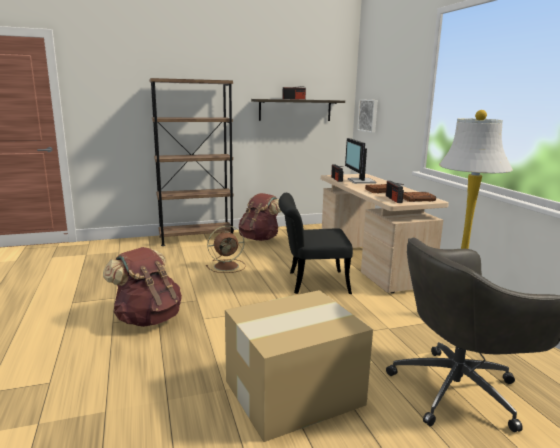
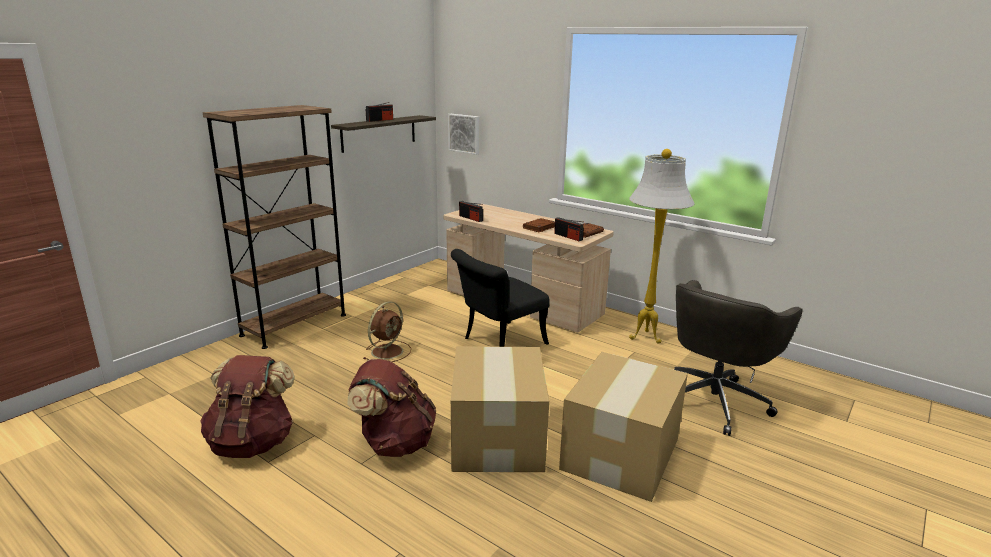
camera: 35 degrees left, 5 degrees up
(216, 341) = (498, 437): none -> cardboard box
(259, 238) = (374, 305): brown backpack -> brown backpack (253, 443)
(360, 181) = (497, 217): monitor -> none

